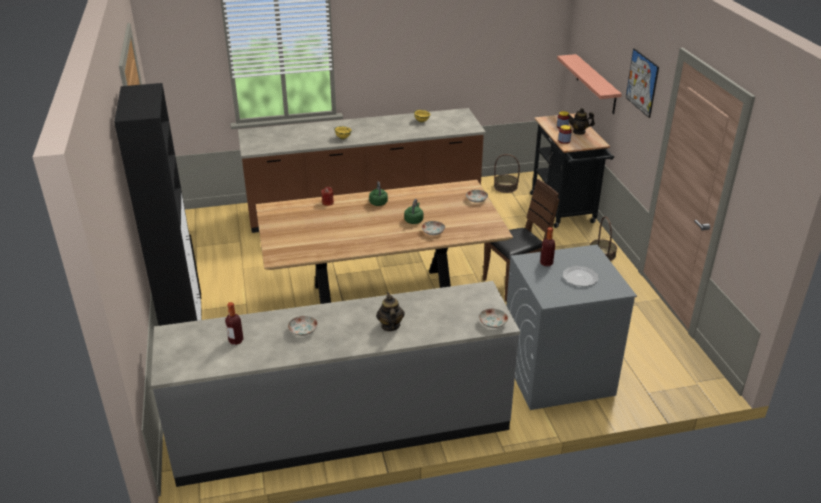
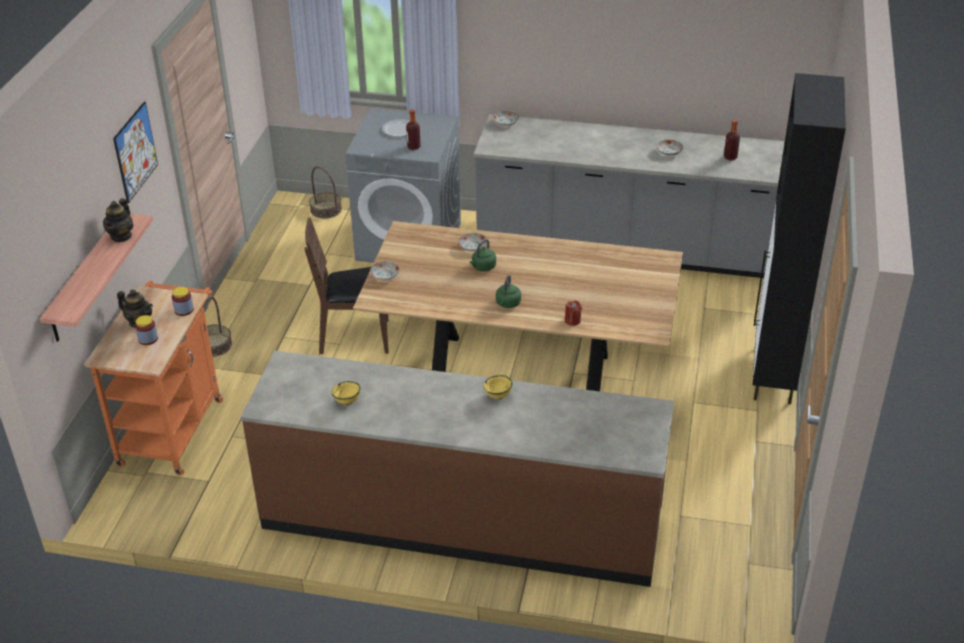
camera: 155 degrees left, 5 degrees up
(390, 326) = (592, 139): teapot -> teapot (121, 236)
(505, 187) = (201, 504): basket -> basket (326, 210)
(564, 211) = (173, 427): black cart -> orange cart

